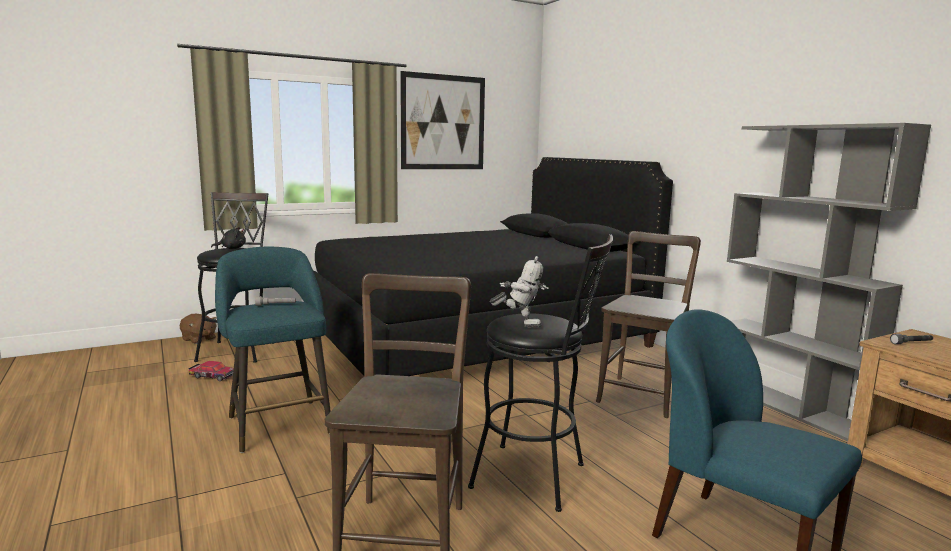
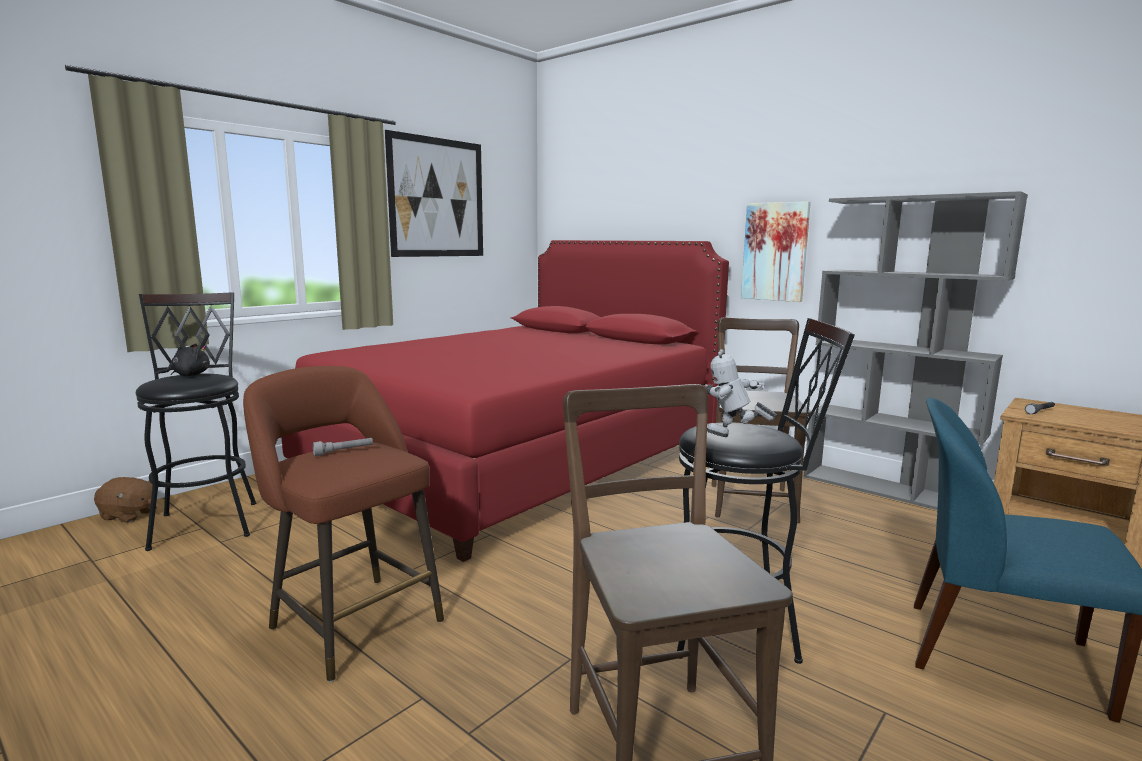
camera: 20 degrees left, 0 degrees up
(212, 376) = (193, 568): toy car -> none
(278, 423) = (352, 621): turquoise stool -> brown stool
(475, 336) = (518, 458): black bed -> red bed
(519, 324) = (733, 438): toy robot -> toy robot turned 150 degrees counterclockwise
(711, 173) = (775, 252): none -> picture

